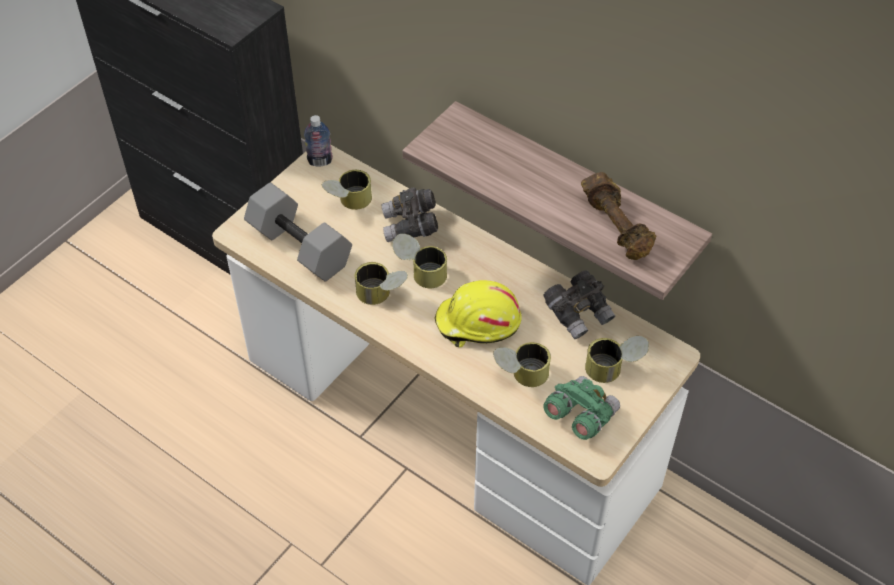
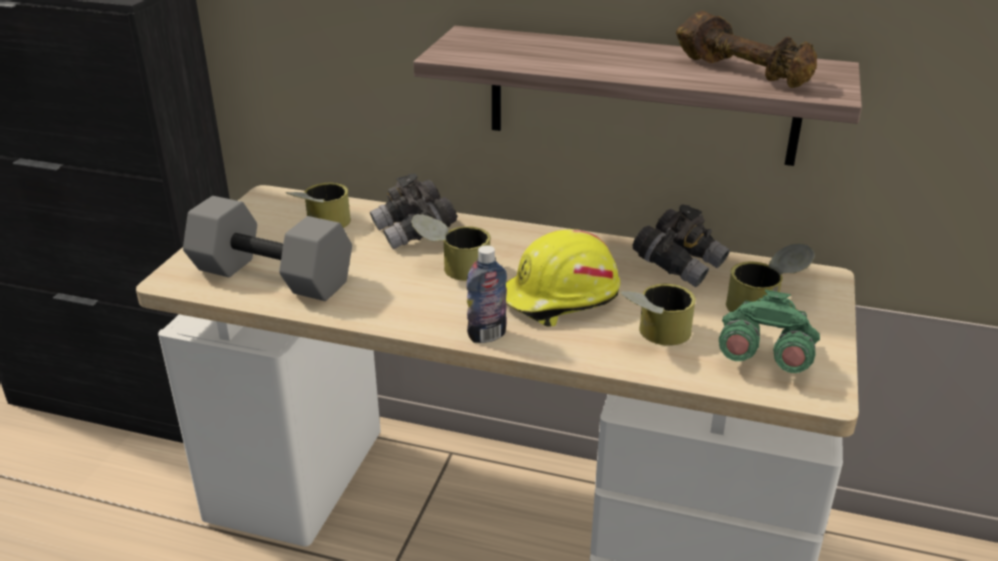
camera: 20 degrees left, 20 degrees down
(320, 161) = (266, 200): bottle -> bottle (487, 335)
(382, 295) = (413, 299): can -> none

